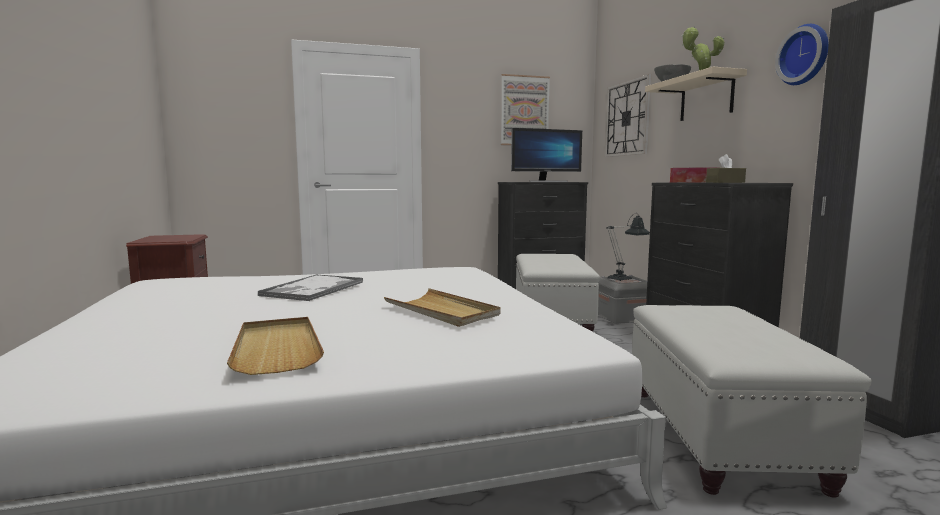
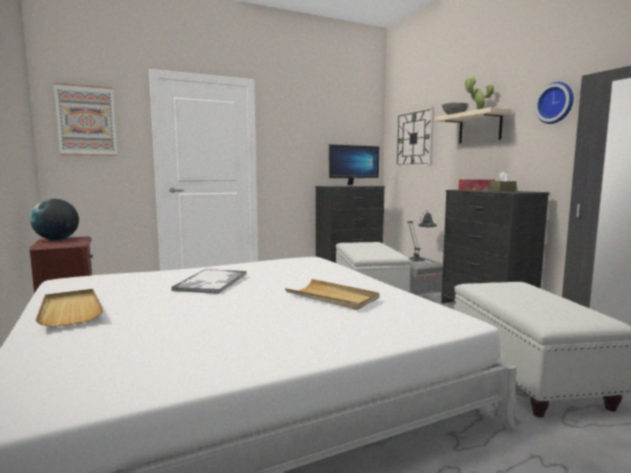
camera: 10 degrees left, 0 degrees up
(166, 236) = (57, 240): none -> globe
(277, 348) = (236, 337): beige tray -> beige tray (70, 310)
(524, 111) = (334, 130): picture -> picture (86, 120)

